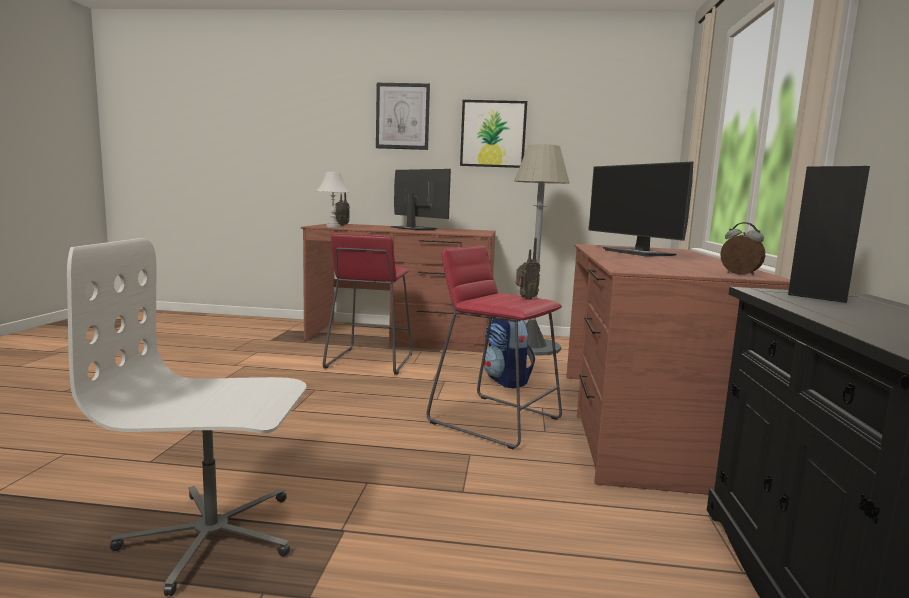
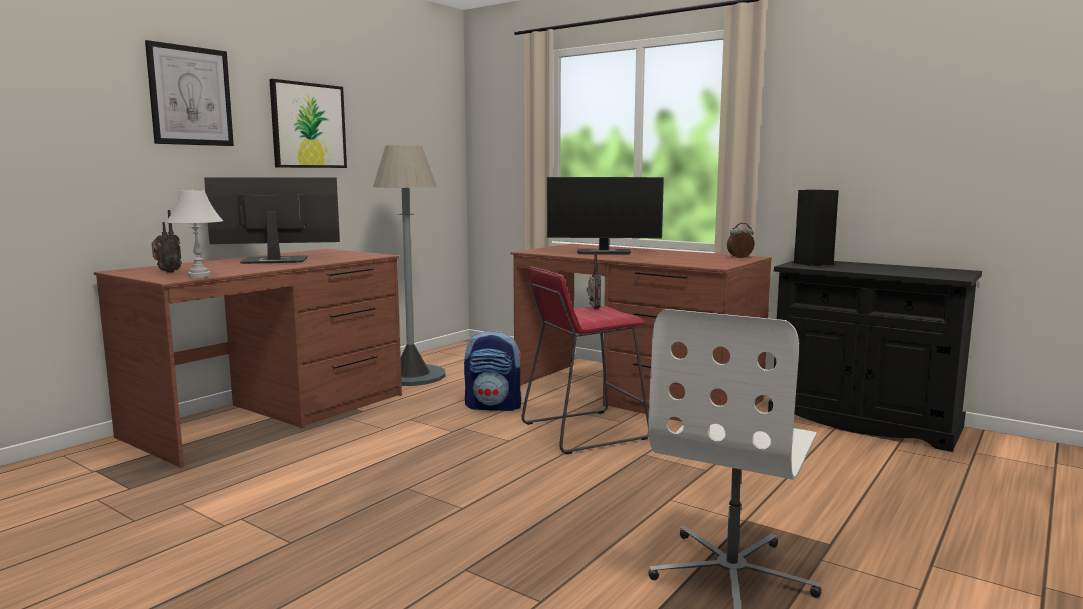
camera: 60 degrees left, 0 degrees up
(370, 361) = (344, 446): red stool -> none

